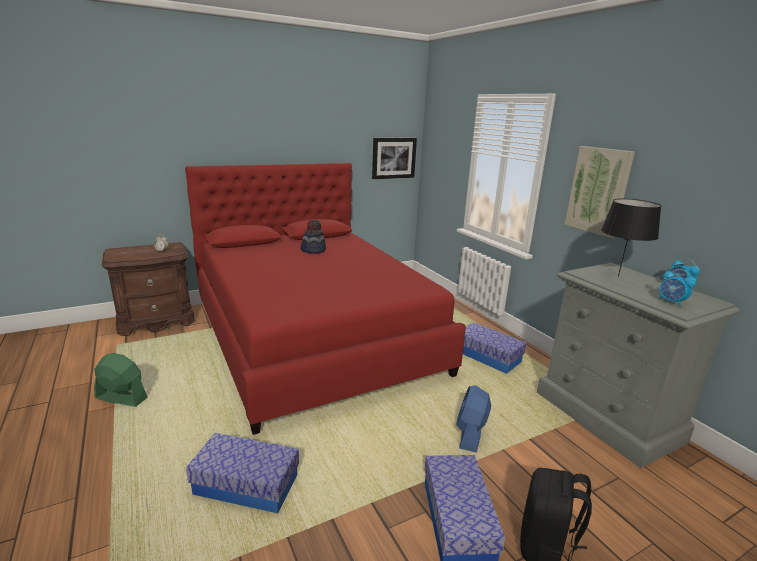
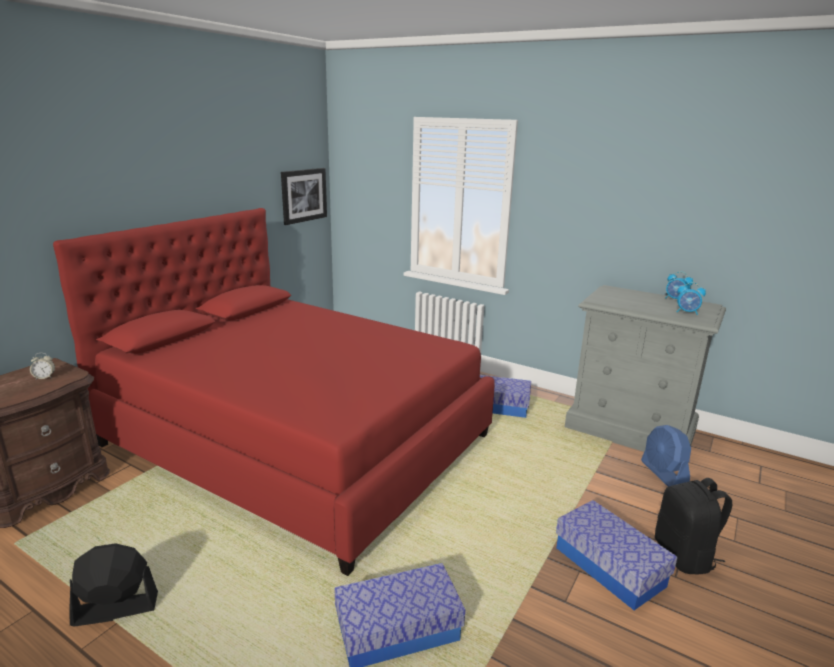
camera: 30 degrees left, 0 degrees up
(121, 398) = (115, 609): green fan -> black fan
(313, 250) = (270, 330): hat -> none
(470, 434) = (549, 486): blue fan -> blue fan (663, 474)
(598, 191) = (580, 217): picture -> none
(617, 276) = (626, 297): black table lamp -> none

